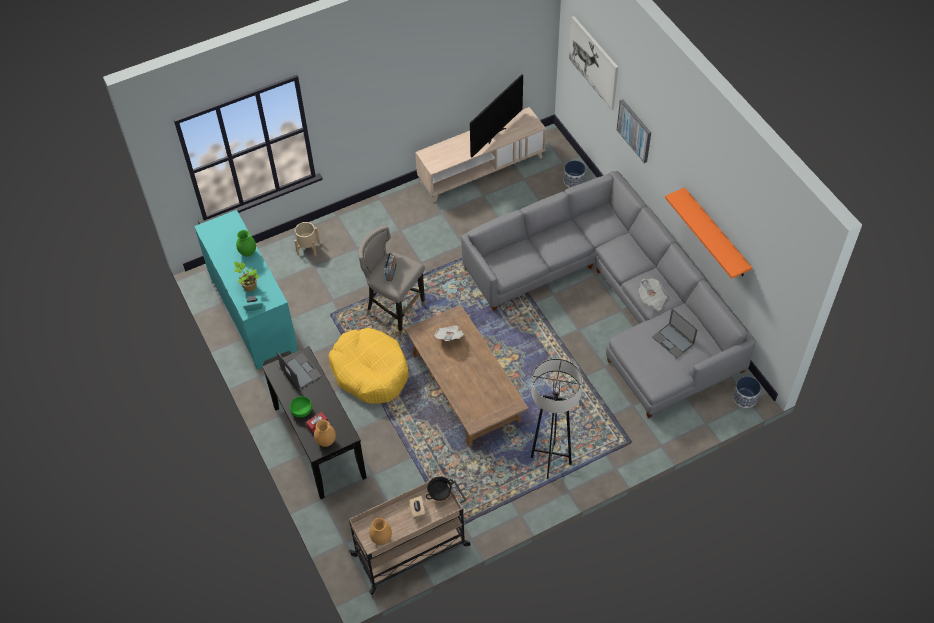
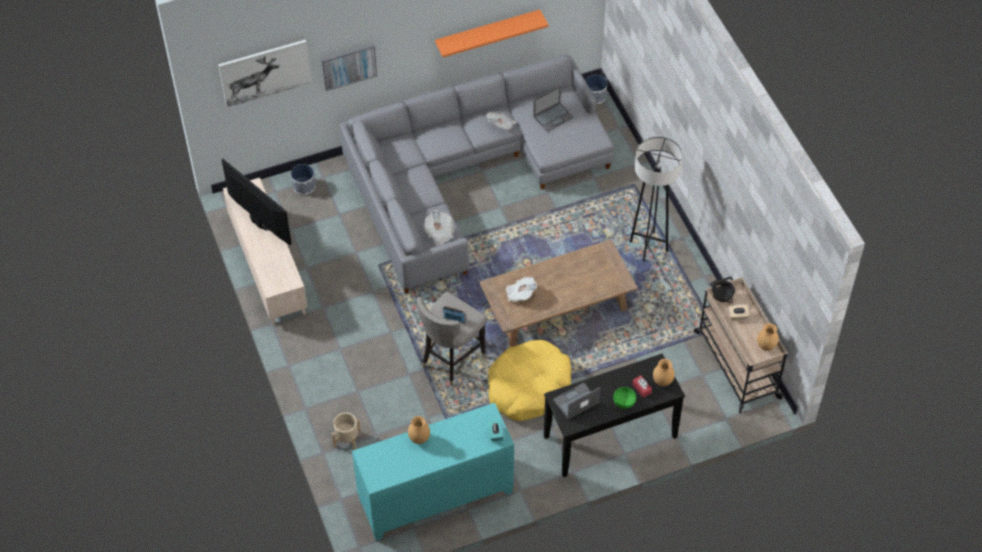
camera: 85 degrees left, 0 degrees up
(247, 252) = (419, 439): green vase -> brown vase
(249, 286) = (467, 438): potted plant -> none
(508, 264) = (439, 233): none -> newspaper

